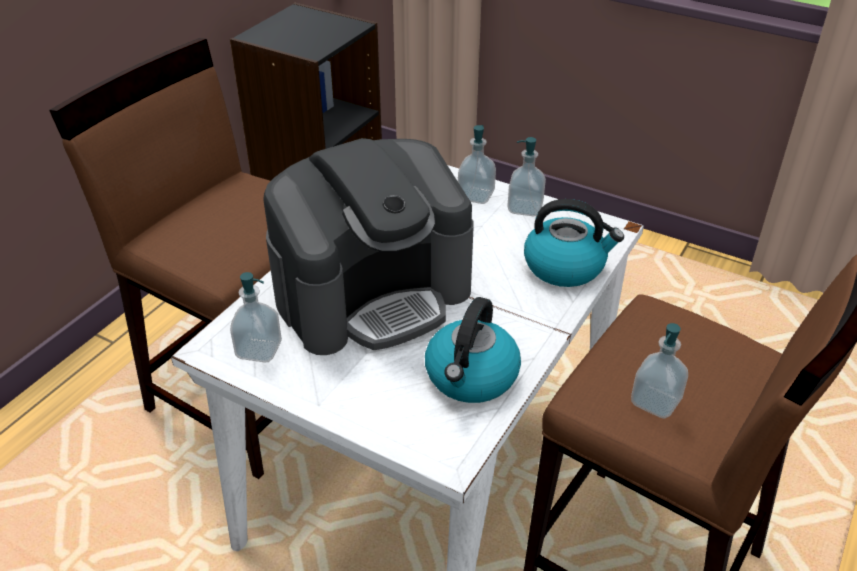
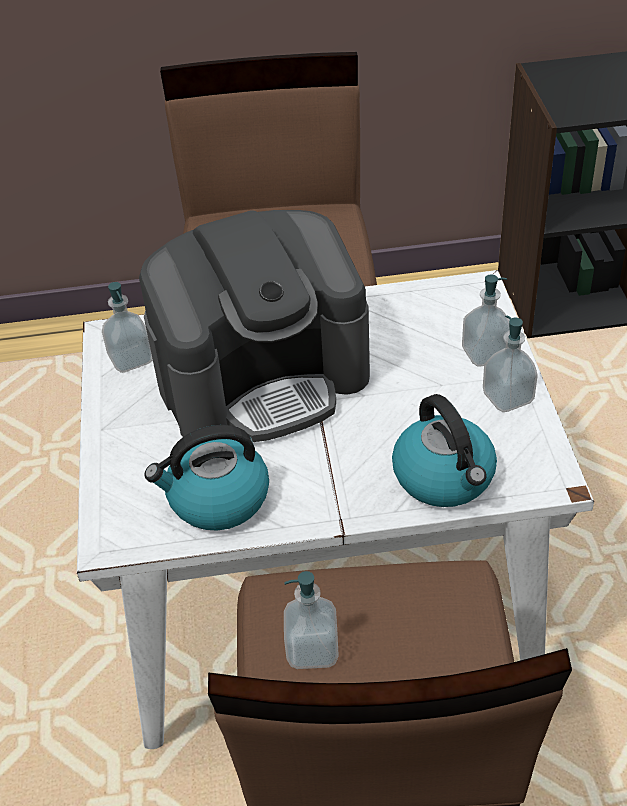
camera: 55 degrees right, 5 degrees up
(373, 294) = (263, 377): coffee machine -> coffee machine turned 45 degrees counterclockwise

